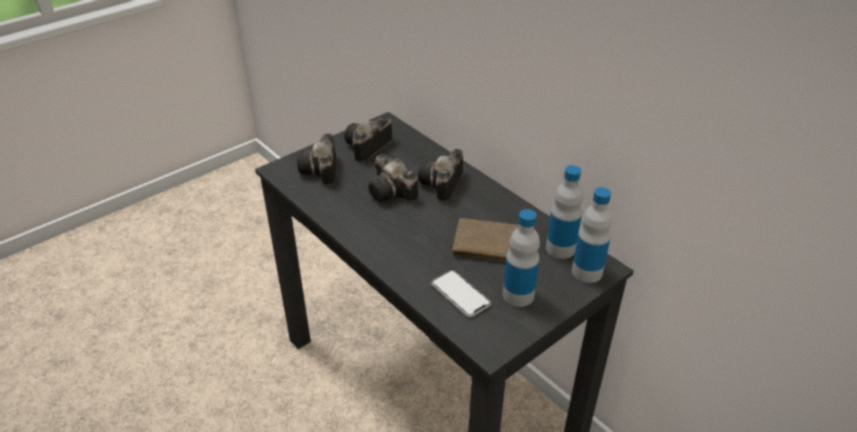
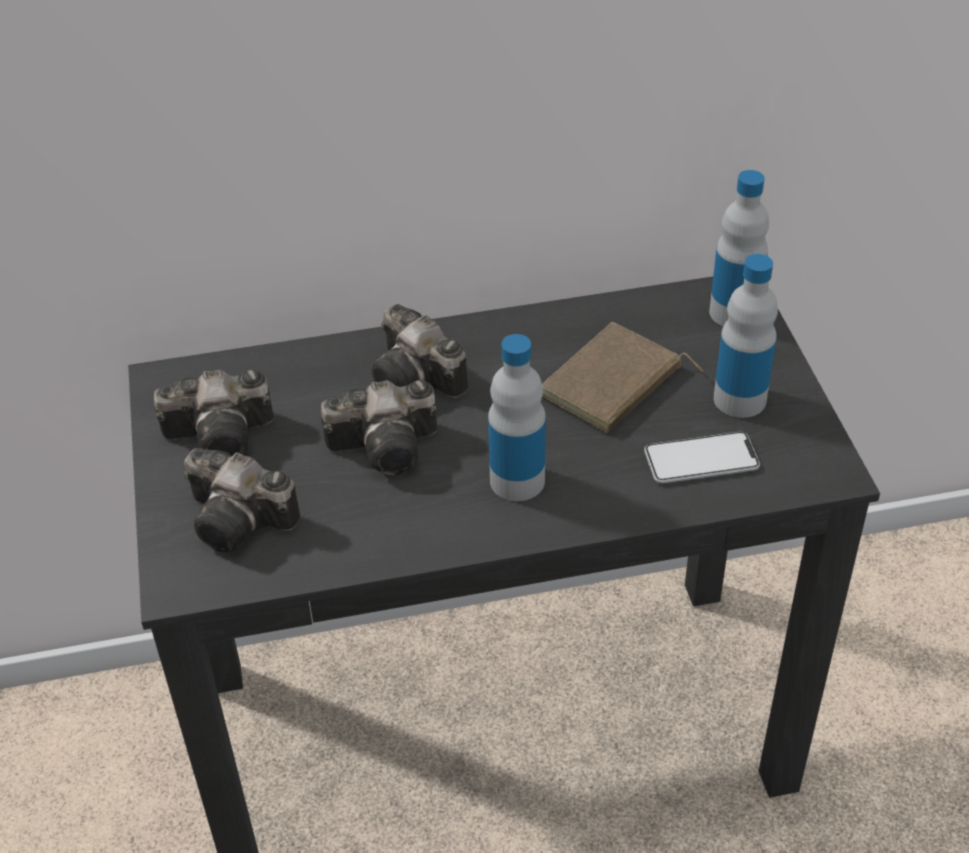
camera: 60 degrees left, 5 degrees up
(366, 148) = (225, 435): camera -> camera turned 75 degrees counterclockwise
(560, 248) = (668, 315): bottle -> bottle (517, 480)

